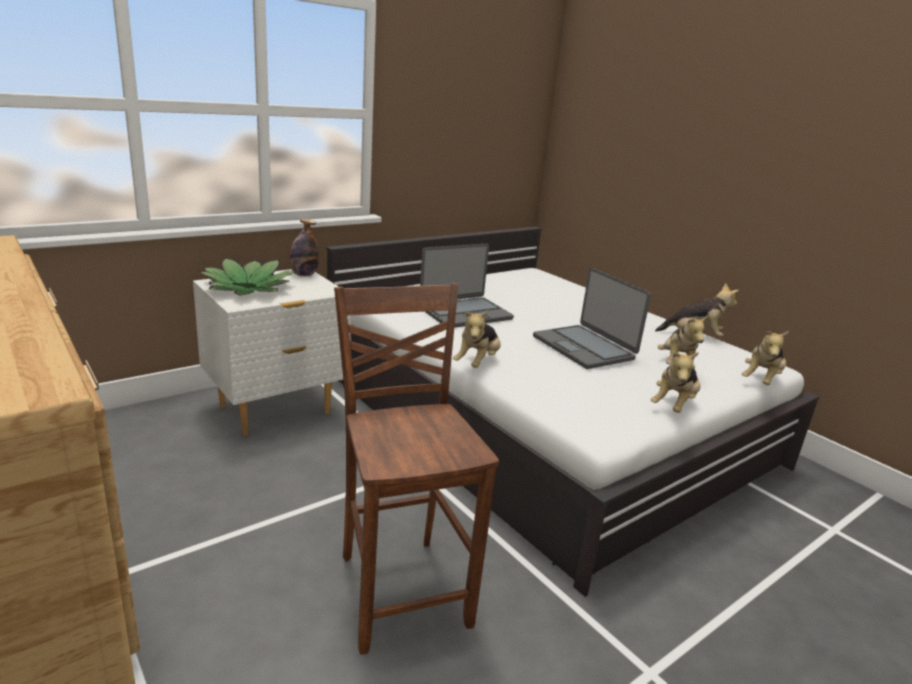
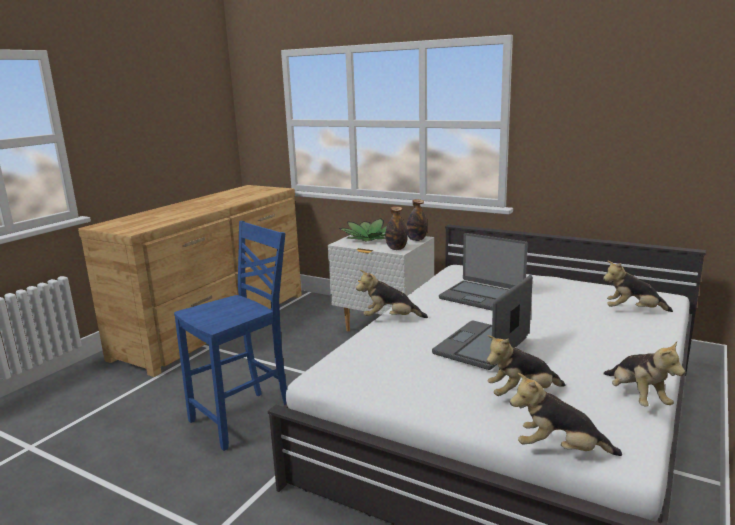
camera: 70 degrees right, 5 degrees down
(321, 290) = (396, 248): none -> bottle
(402, 588) = (244, 418): brown chair -> blue chair
(674, 405) = (411, 401): plush toy -> plush toy (633, 311)

